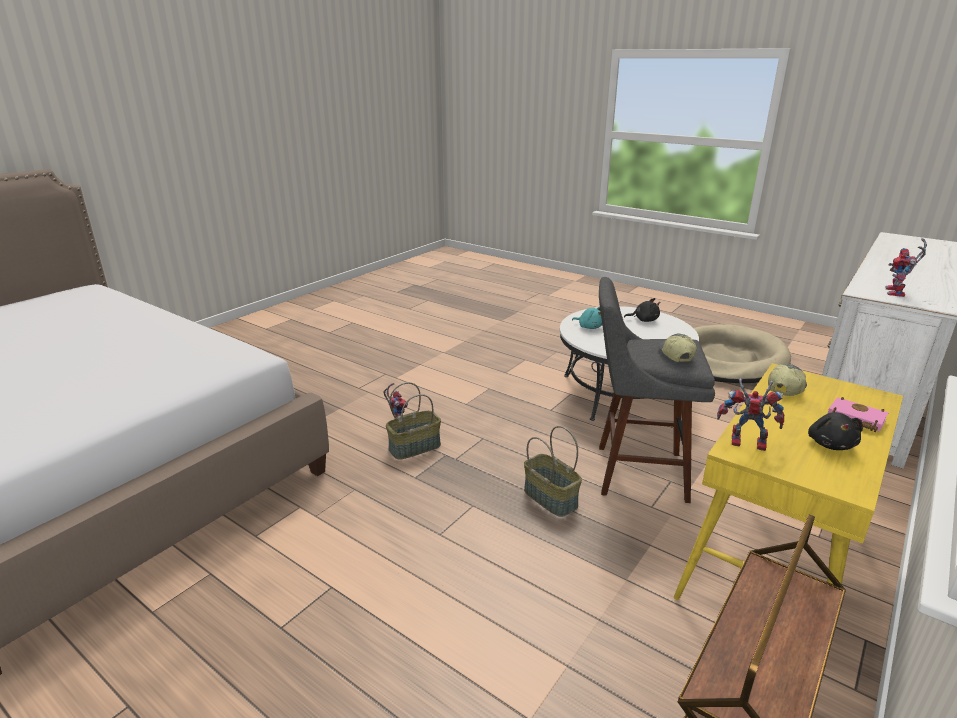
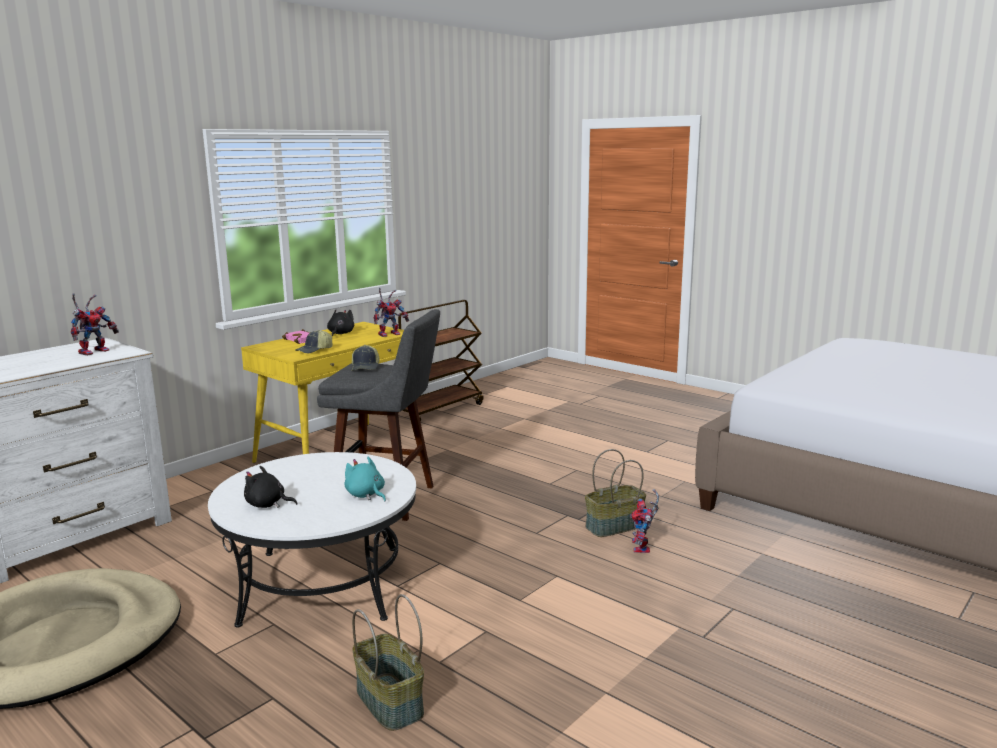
camera: 175 degrees left, 10 degrees down
(551, 498) = (479, 485): basket -> basket (388, 702)
(744, 443) = (390, 334): toy robot -> toy robot turned 60 degrees counterclockwise

